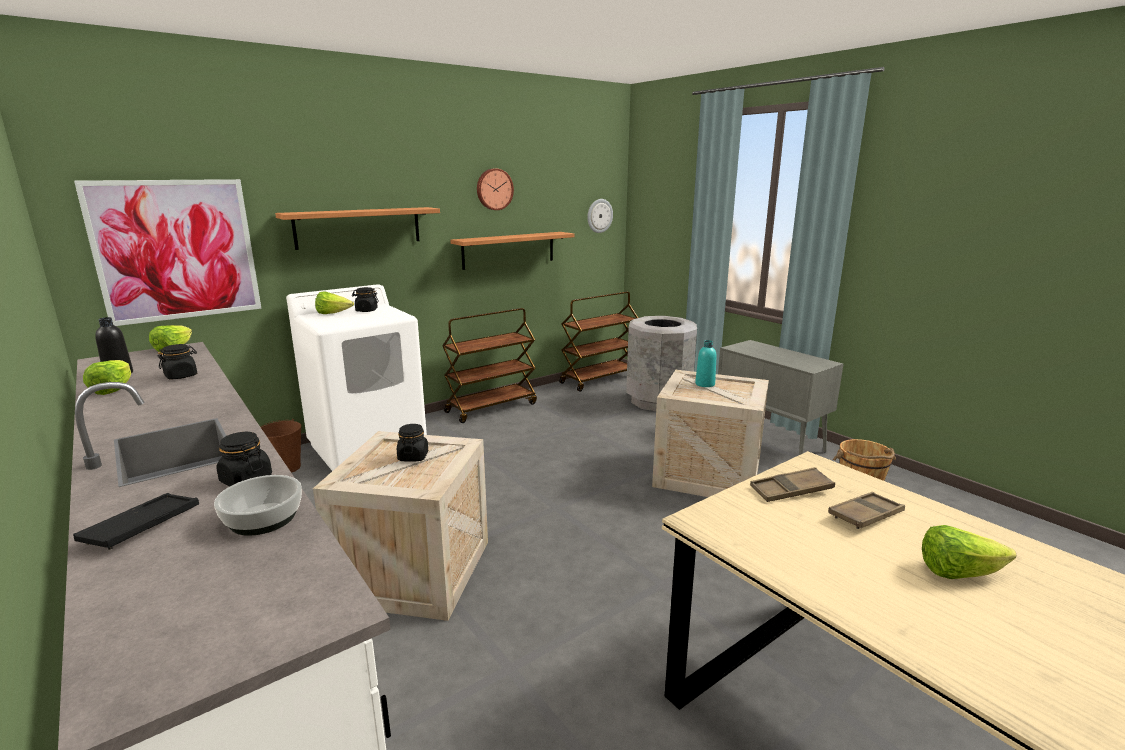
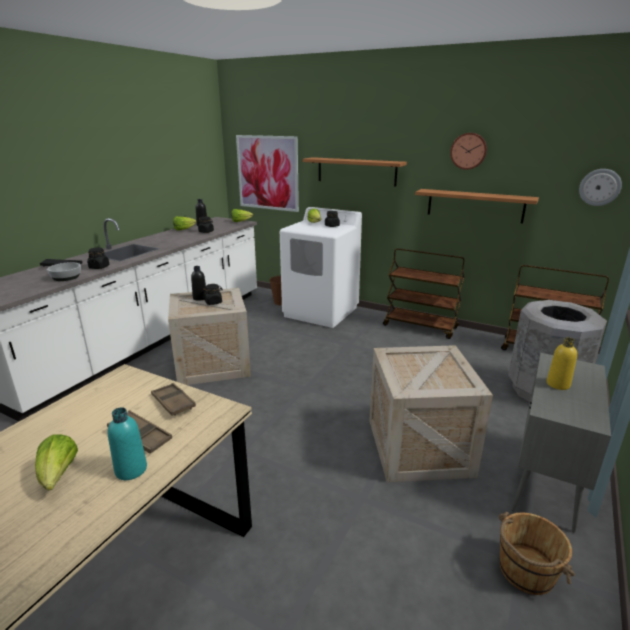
camera: 65 degrees right, 5 degrees up
(377, 465) = (200, 298): none -> black bottle
(705, 384) = (433, 363): turquoise bottle -> turquoise bottle (131, 470)
(773, 356) = (558, 384): none -> yellow bottle

